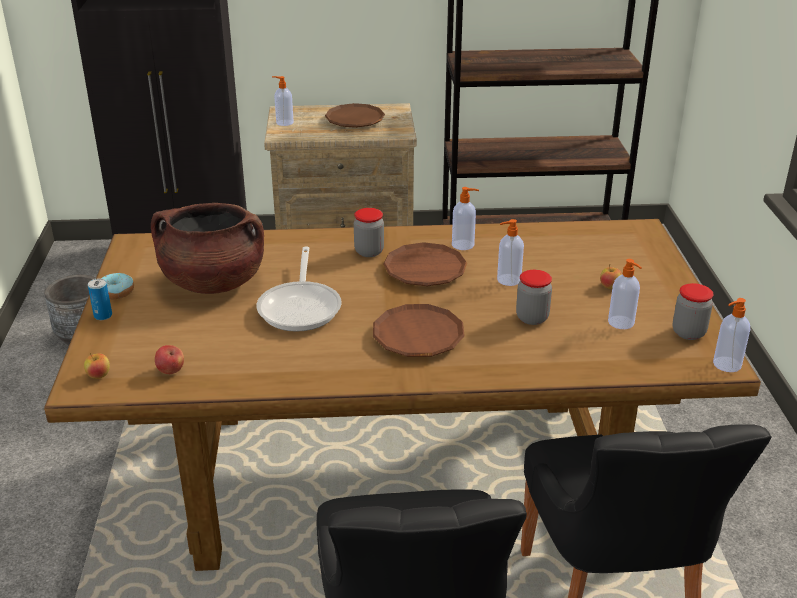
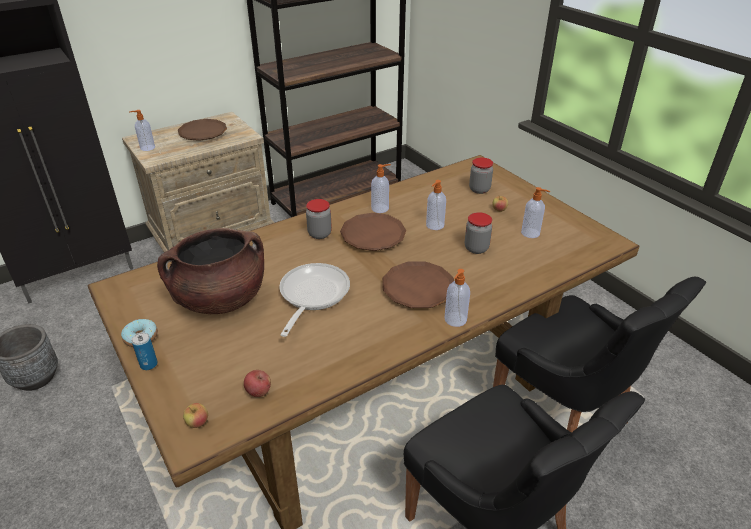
camera: 30 degrees left, 5 degrees up
(301, 307) = (312, 296): frying pan -> frying pan turned 135 degrees counterclockwise
(688, 333) = (573, 227): jar -> jar (479, 189)
(726, 365) = (613, 241): soap dispenser -> soap dispenser (455, 320)

